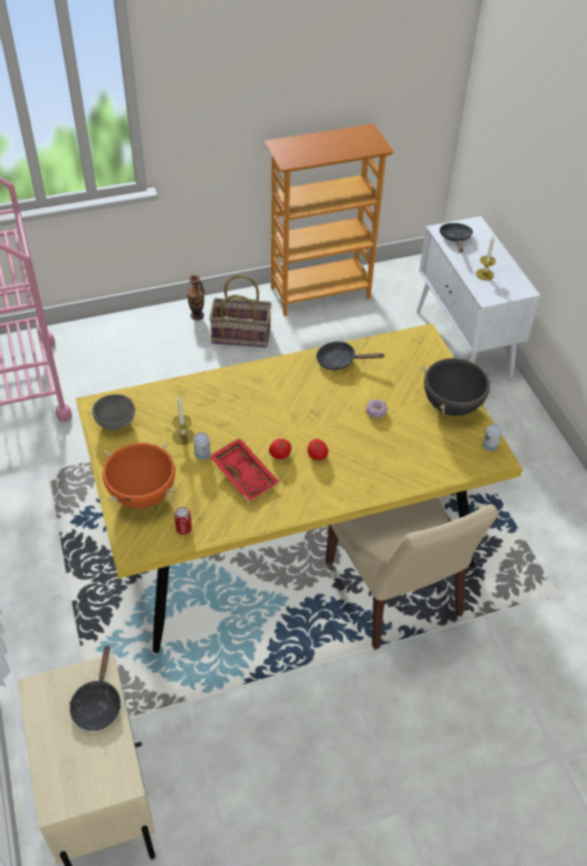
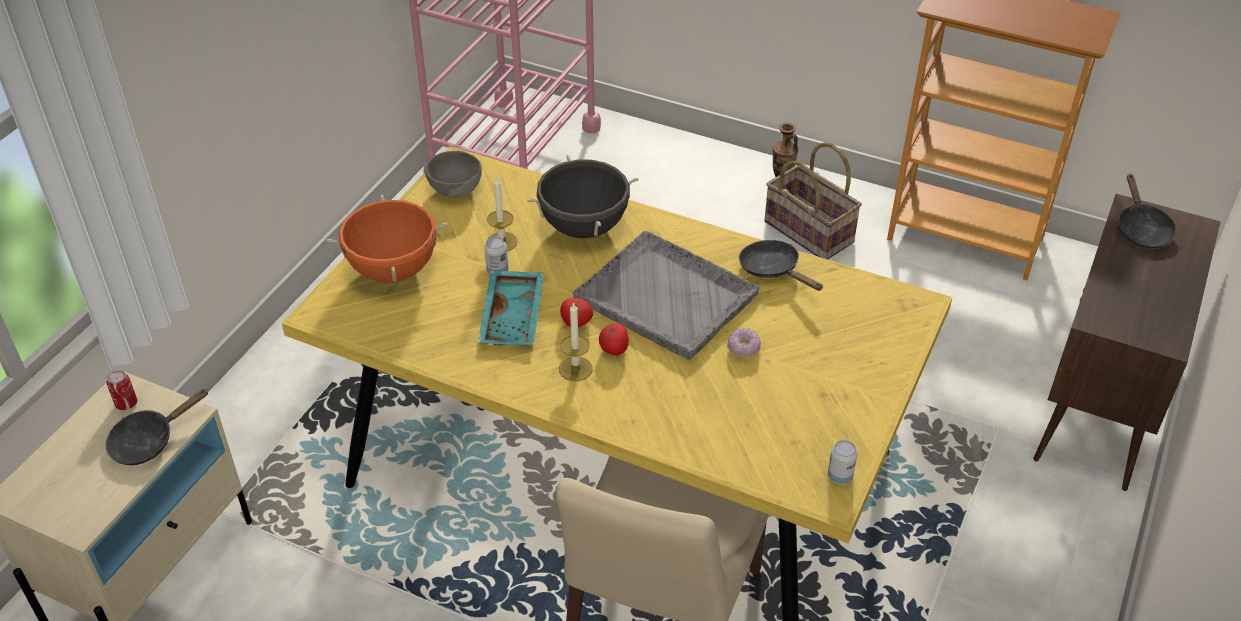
camera: 45 degrees right, 5 degrees down
(184, 529) = (388, 328): can -> can (126, 403)
(245, 474) = (514, 317): red tray -> turquoise tray
(308, 410) = (667, 297): none -> grey tray
(451, 405) = (850, 401): black cooking pot -> black cooking pot (583, 227)
(455, 239) = (1141, 229): black frying pan -> black frying pan turned 135 degrees clockwise
(463, 345) = (1099, 408): white cabinet -> brown cabinet
(484, 274) = (1129, 292): candle -> candle (575, 369)

